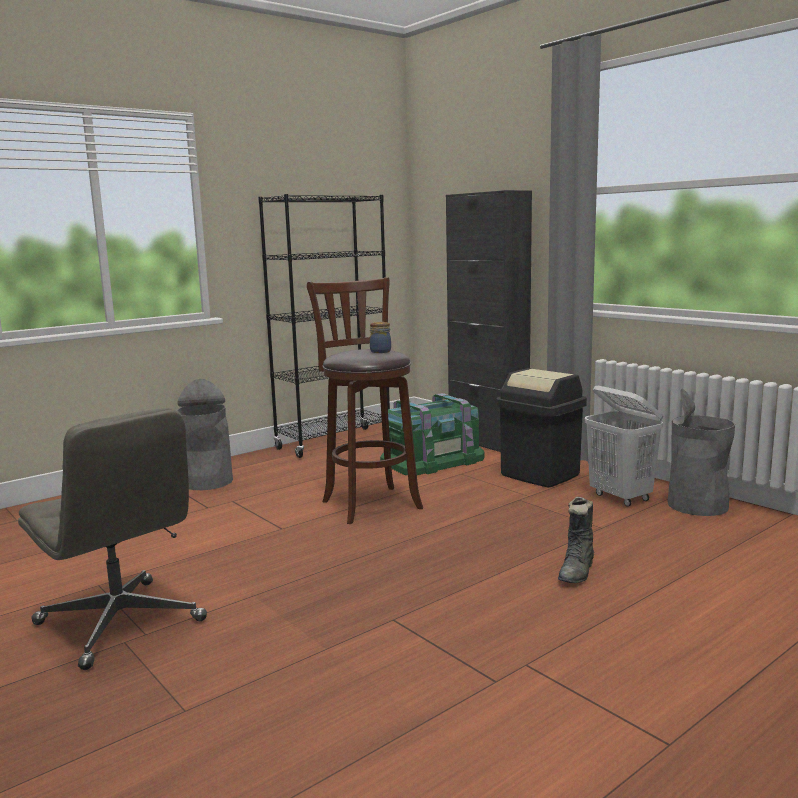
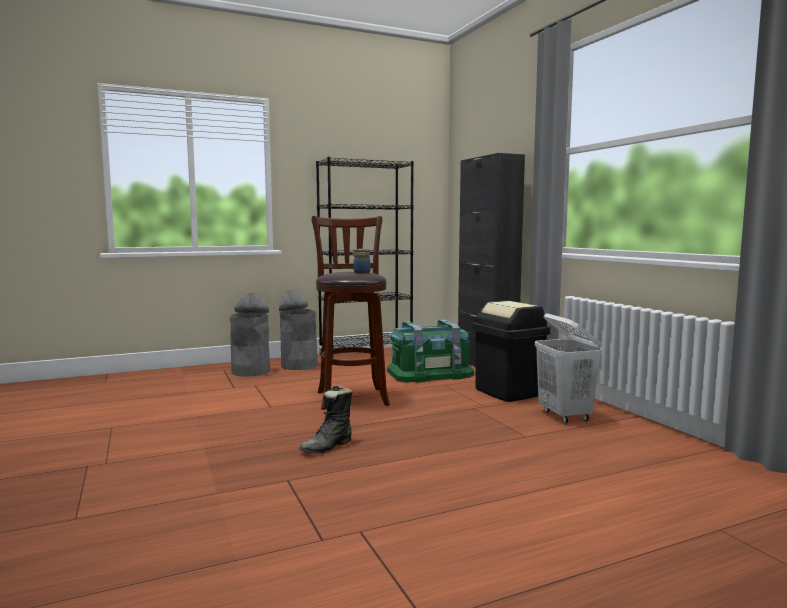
camera: 15 degrees right, 5 degrees down
(121, 623) = (98, 453): grey office chair -> none
(577, 572) = (473, 467): black boot -> black boot (328, 447)
(697, 505) = (632, 430): grey trash can -> grey trash can (299, 365)

